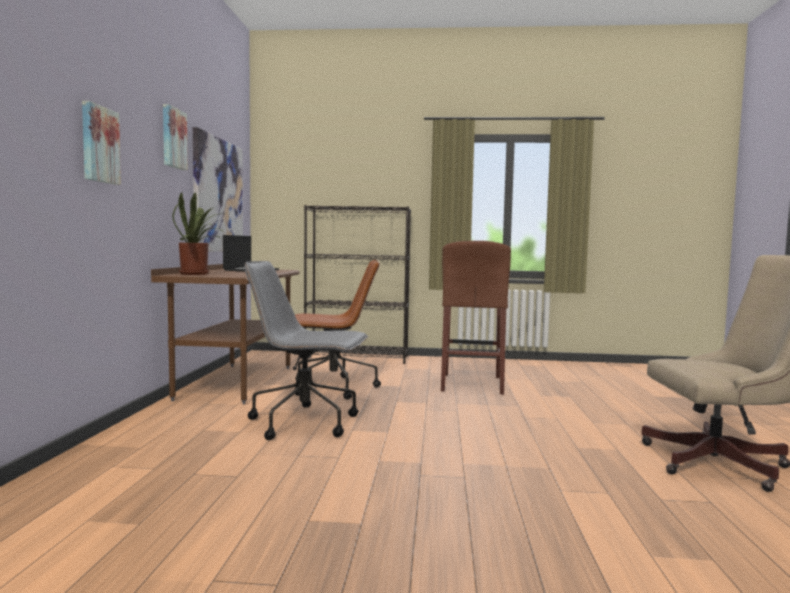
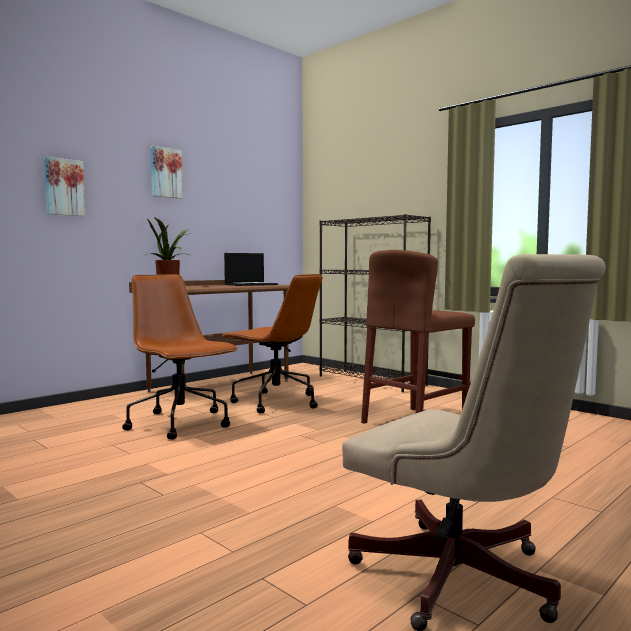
camera: 40 degrees right, 0 degrees up
(218, 195) = (239, 217): picture -> none
(306, 423) = (181, 424): grey office chair -> brown office chair

